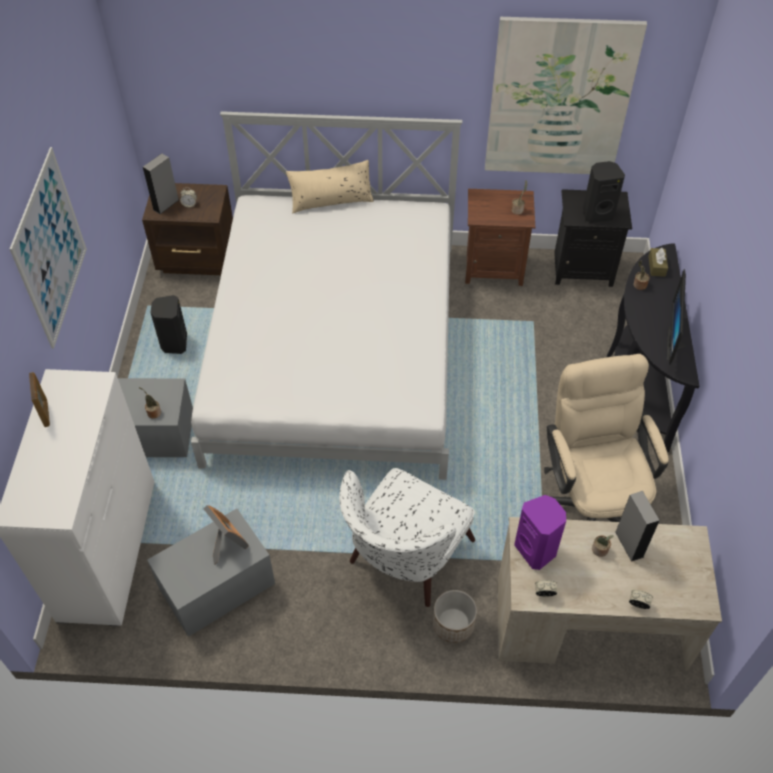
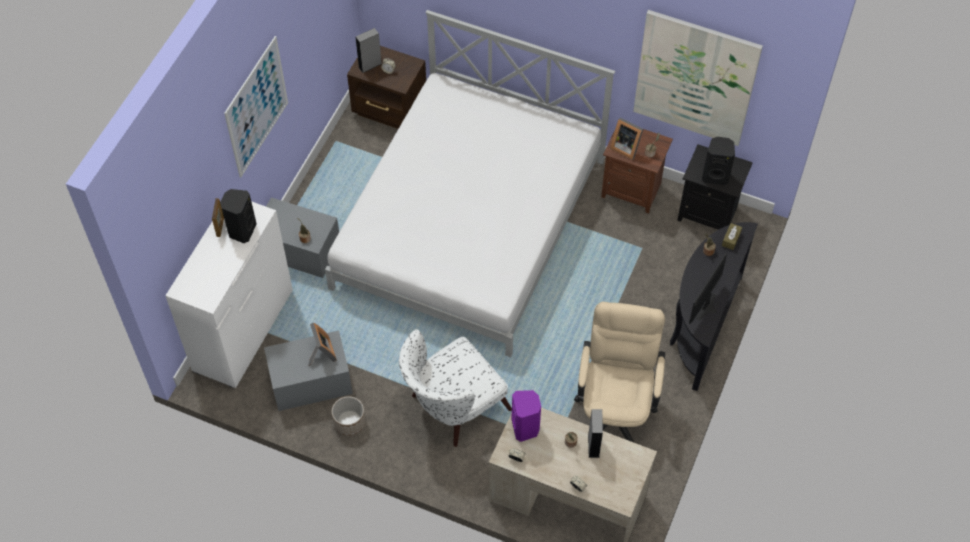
camera: 20 degrees right, 5 degrees up
(174, 343) = (345, 180): black speaker -> black speaker (241, 230)
(331, 200) = (503, 98): beige pillow -> none
(453, 624) = (468, 465): planter -> planter (350, 422)
(488, 211) = (625, 147): none -> picture frame

